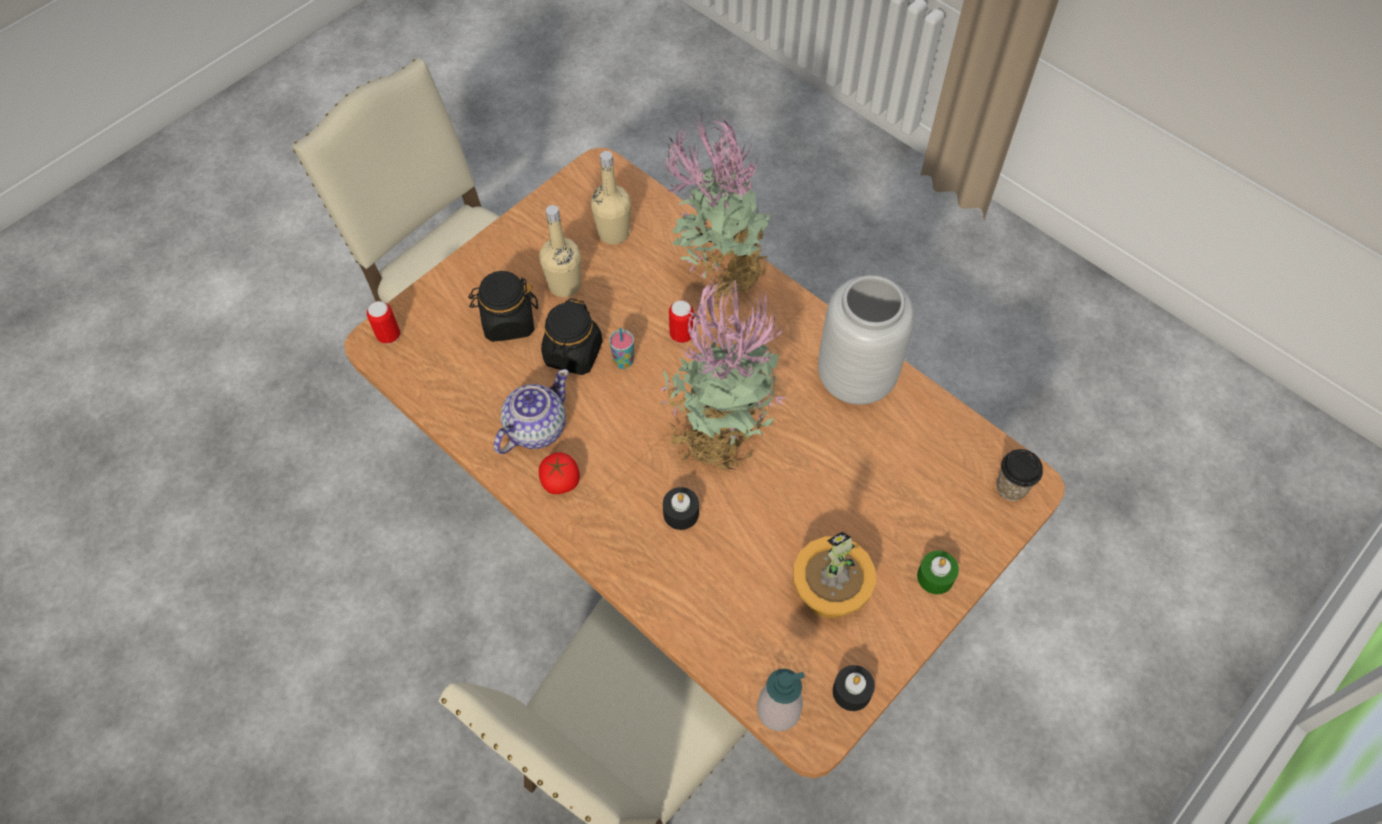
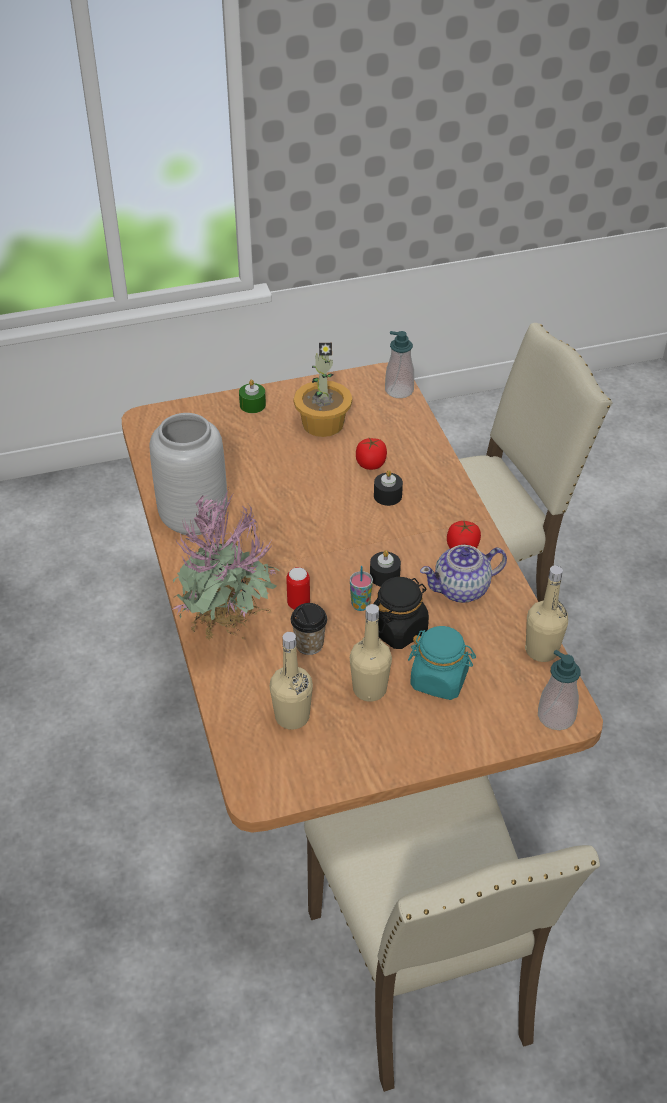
camera: 150 degrees left, 15 degrees down
(389, 335) = (556, 716): can -> soap dispenser
(426, 396) = (541, 650): none -> beige bottle
(508, 322) = (439, 680): black jar -> turquoise jar
(718, 435) = (325, 527): potted plant -> none
(729, 553) = (371, 464): none -> tomato
(851, 691) = (350, 381): black candle -> black candle (384, 576)
(1011, 487) = (159, 423): cup -> cup (309, 644)

